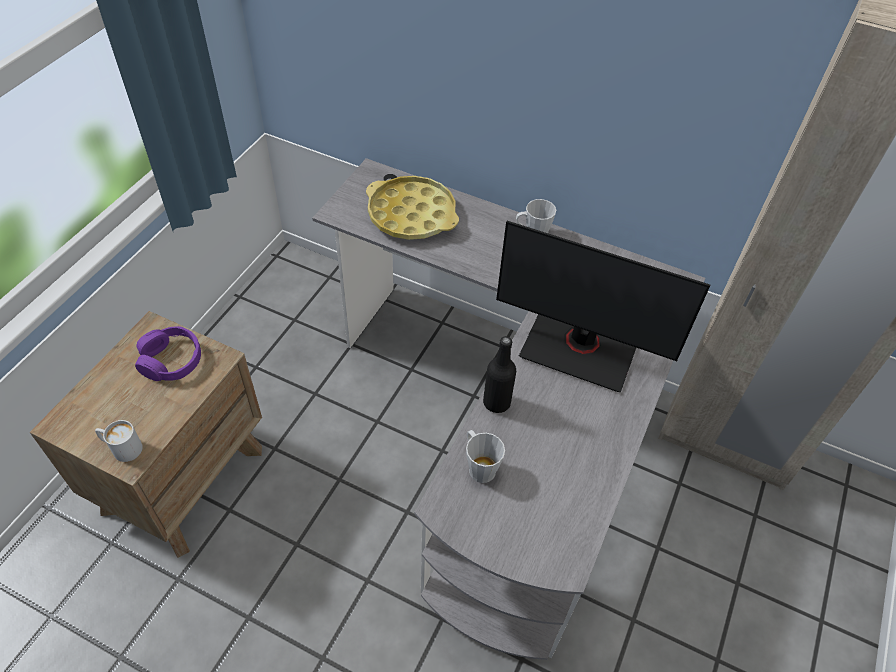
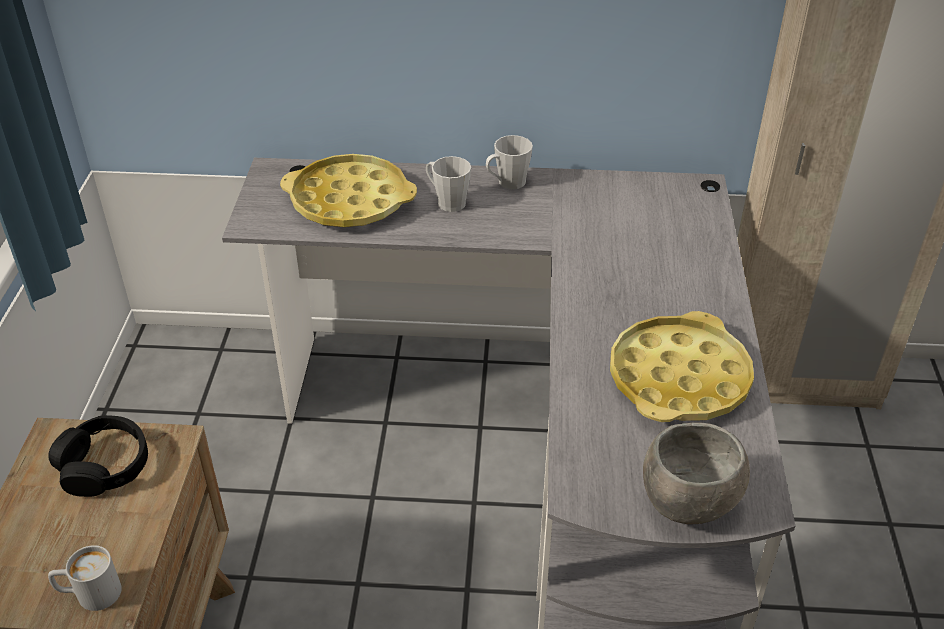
camera: 20 degrees left, 10 degrees down
(171, 360) = (104, 466): purple headphones -> black headphones
(479, 466) = (595, 437): grey mug -> grey mug (447, 201)
(496, 402) = (574, 365): black bottle -> none
(514, 542) = (686, 502): none -> grey bowl
(567, 441) = (679, 378): none -> yellow tray
(579, 348) = (633, 281): monitor -> none

